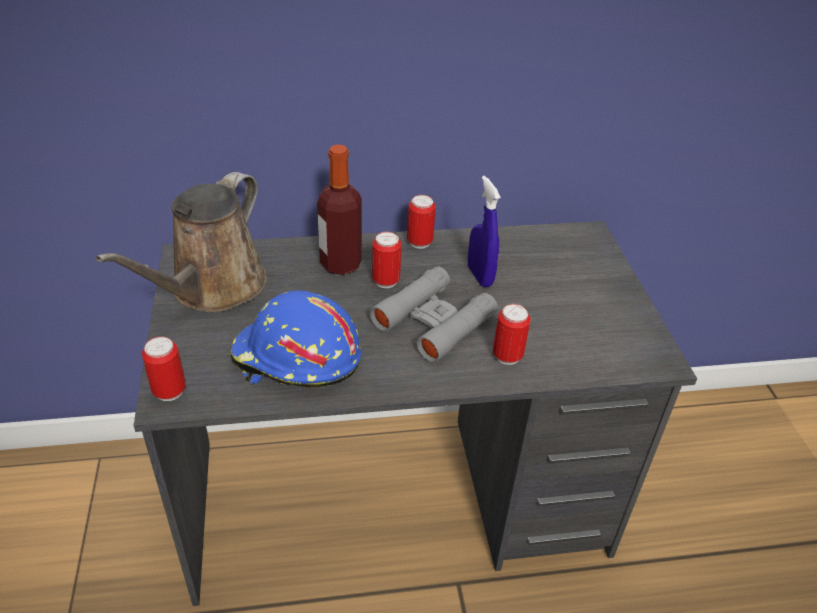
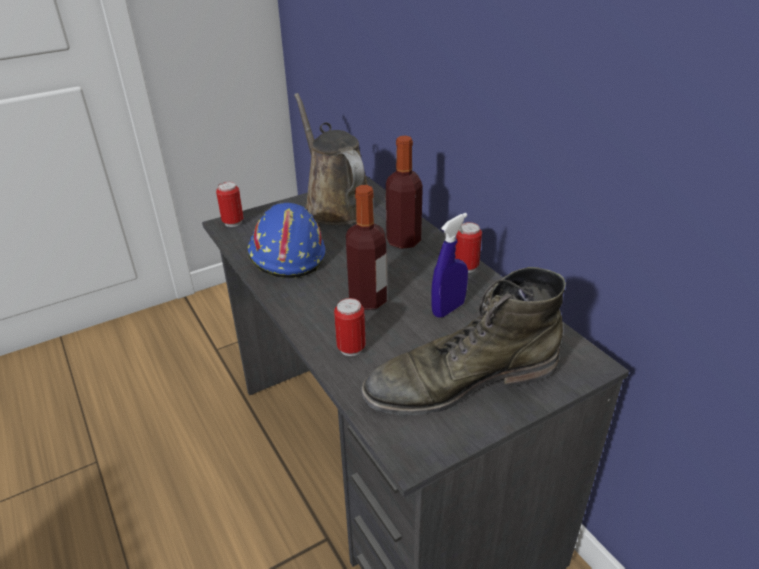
camera: 70 degrees right, 5 degrees down
(213, 289) = (335, 205): brown watering can -> brown watering can turned 60 degrees clockwise
(386, 281) = (400, 265): can -> none
(433, 321) = (367, 300): grey binoculars -> bottle
(582, 304) = (460, 380): none -> green boot

